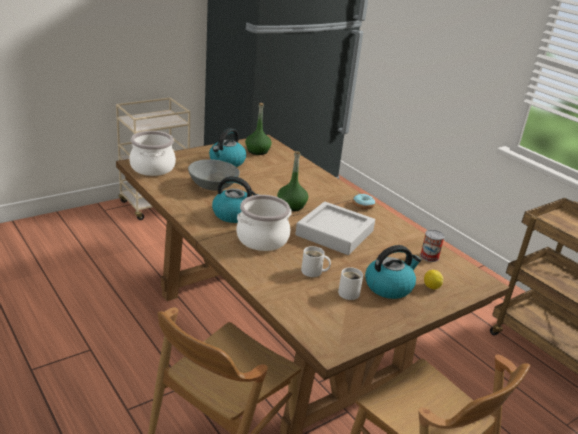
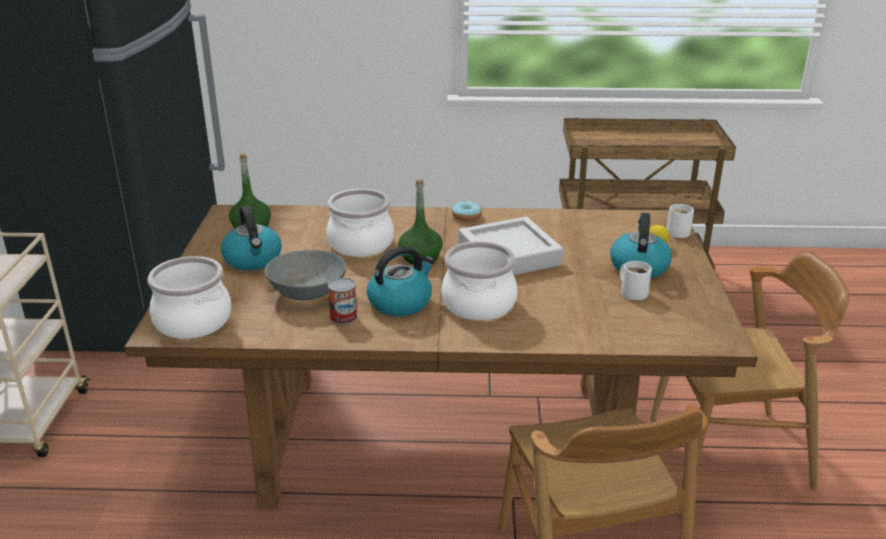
camera: 50 degrees left, 0 degrees up
(282, 184) = (361, 244): none -> cooking pot
(313, 272) = (577, 298): white mug -> white mug (680, 232)
(429, 256) = (602, 224): can -> can (343, 317)

